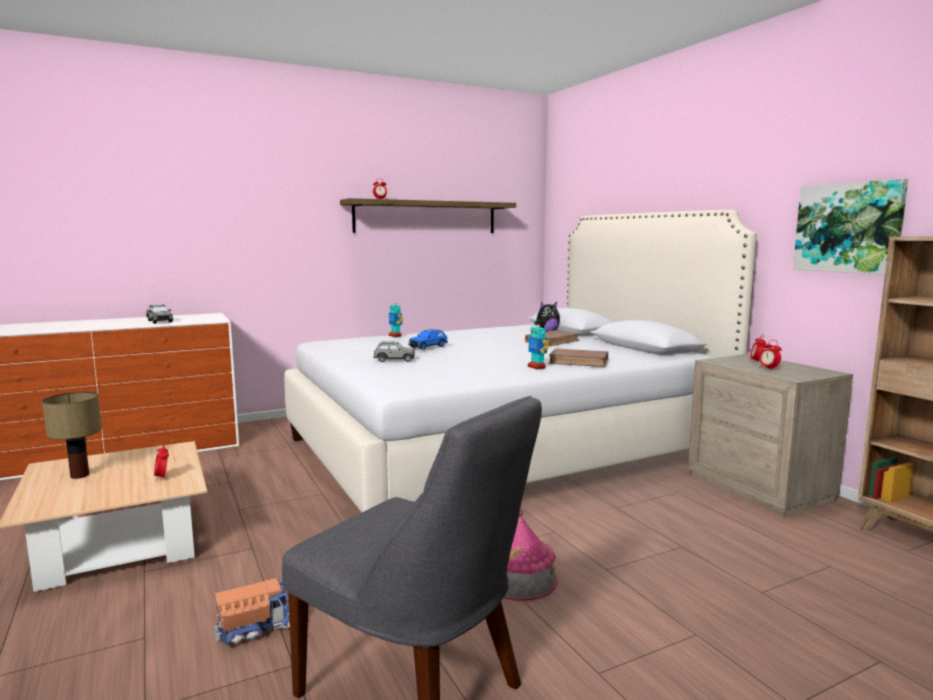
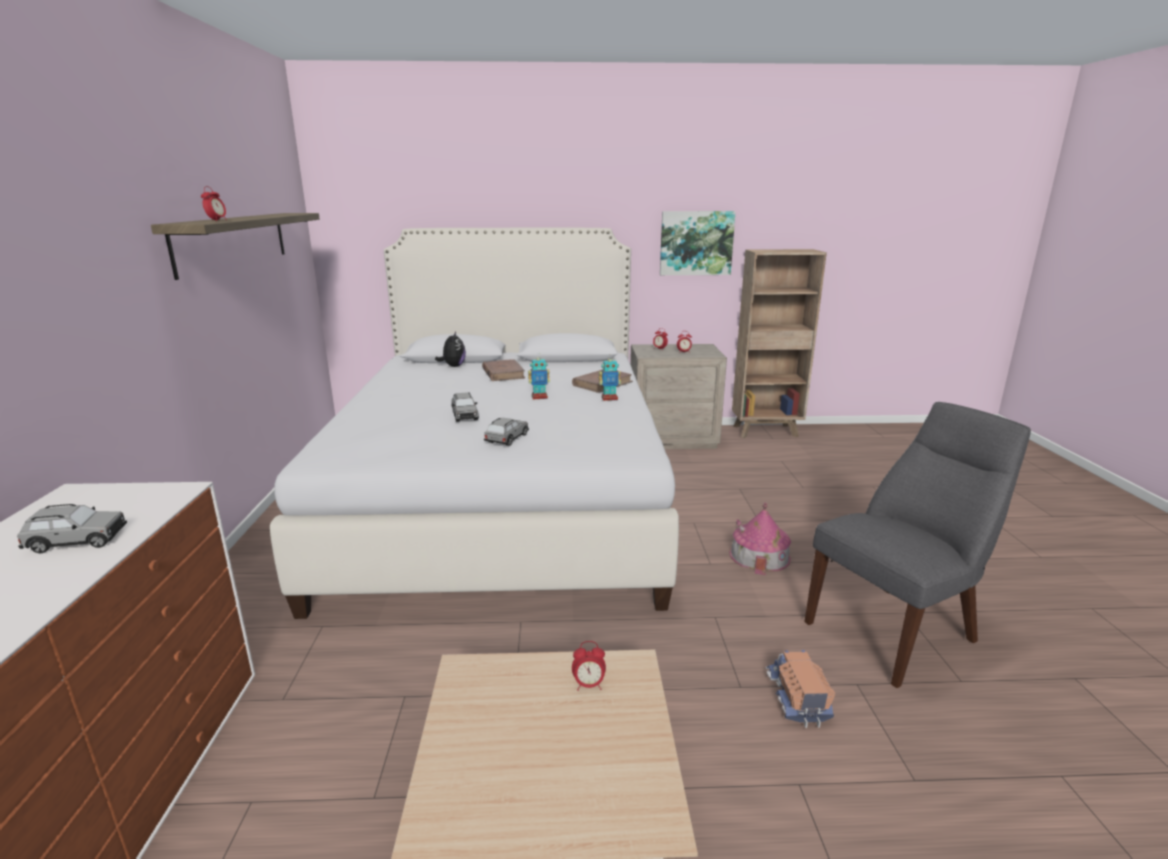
camera: 65 degrees left, 10 degrees up
(81, 475) = (521, 774): table lamp -> none
(395, 336) = (356, 419): toy robot -> toy robot (539, 397)
(428, 347) = (465, 415): blue toy car -> grey toy car

